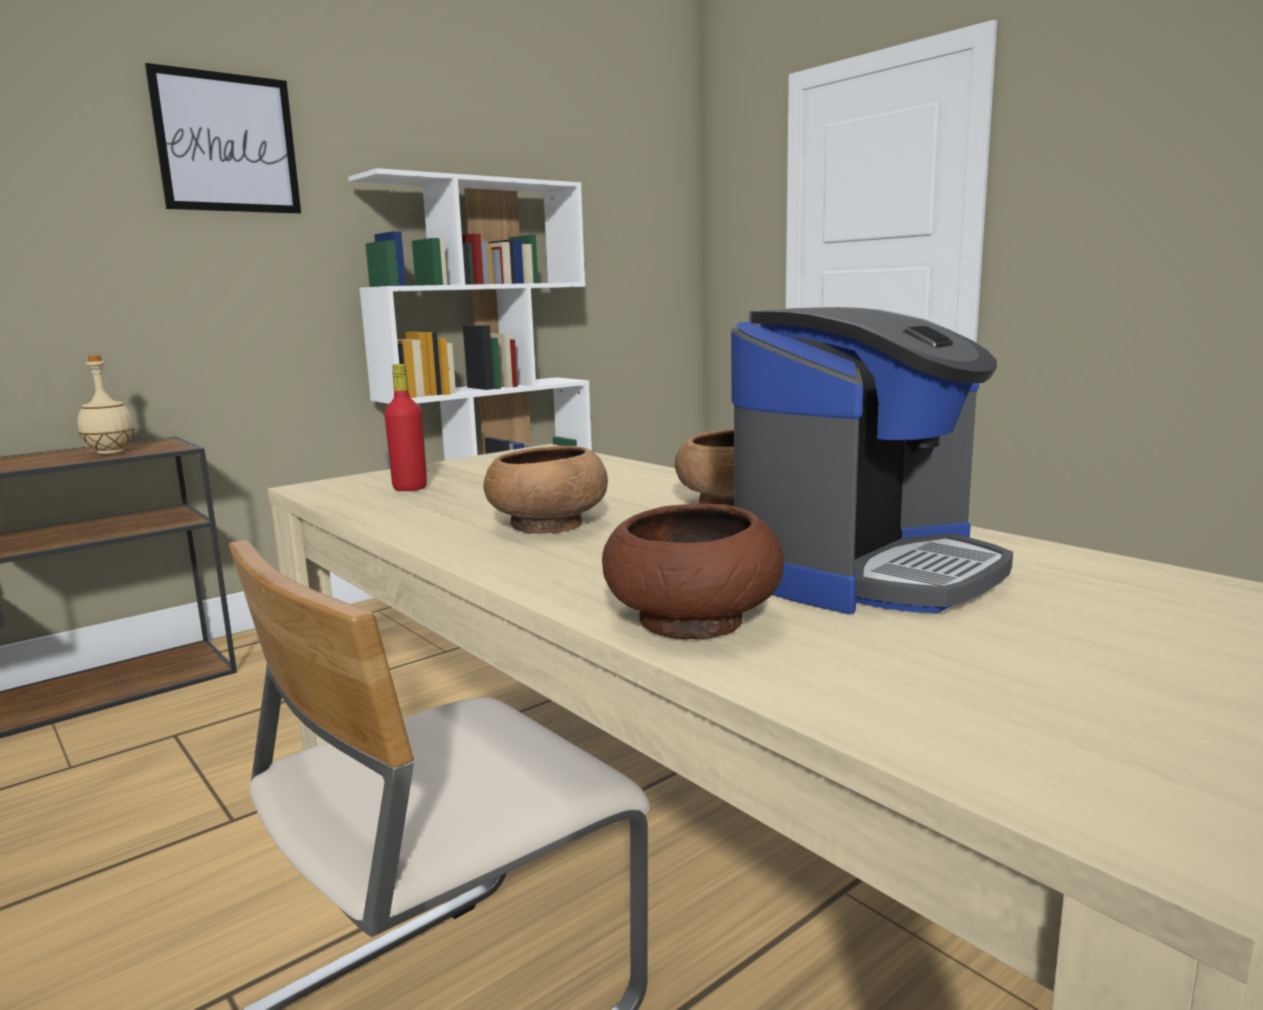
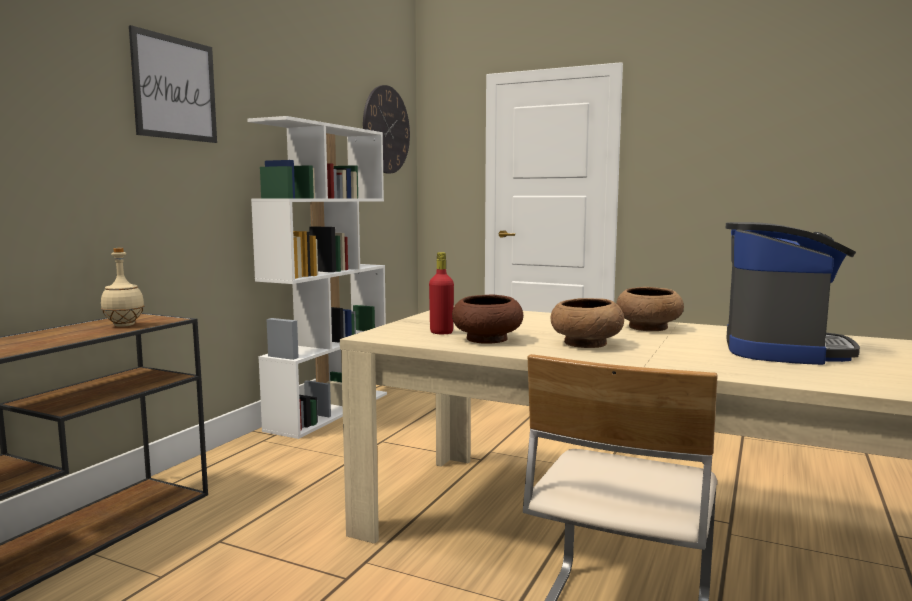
camera: 25 degrees left, 5 degrees down
(633, 179) = (386, 130): none -> wall clock
(692, 622) = (773, 374): brown bowl -> brown bowl (487, 340)

